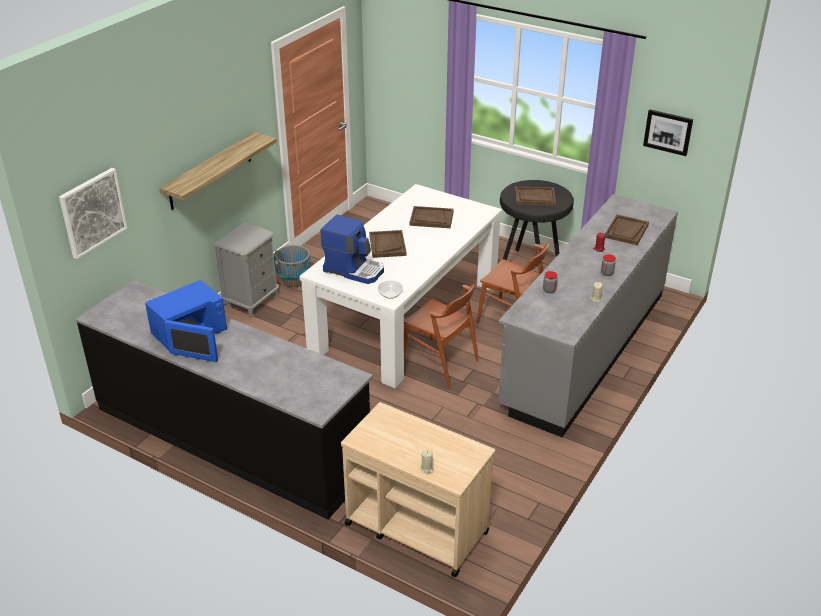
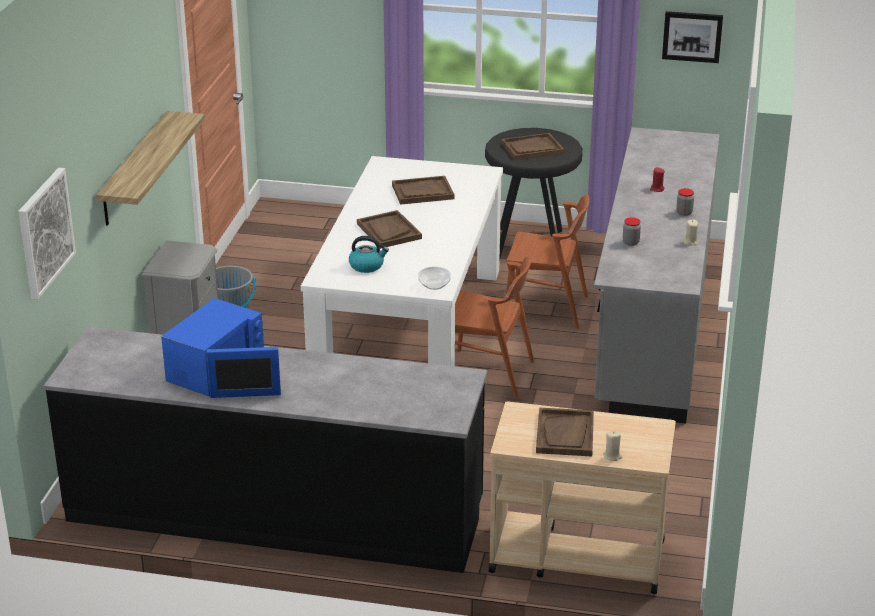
camera: 20 degrees left, 5 degrees down
(354, 270) = (367, 266): coffee machine -> kettle
(626, 231) = (675, 165): brown tray -> brown tray (565, 434)

